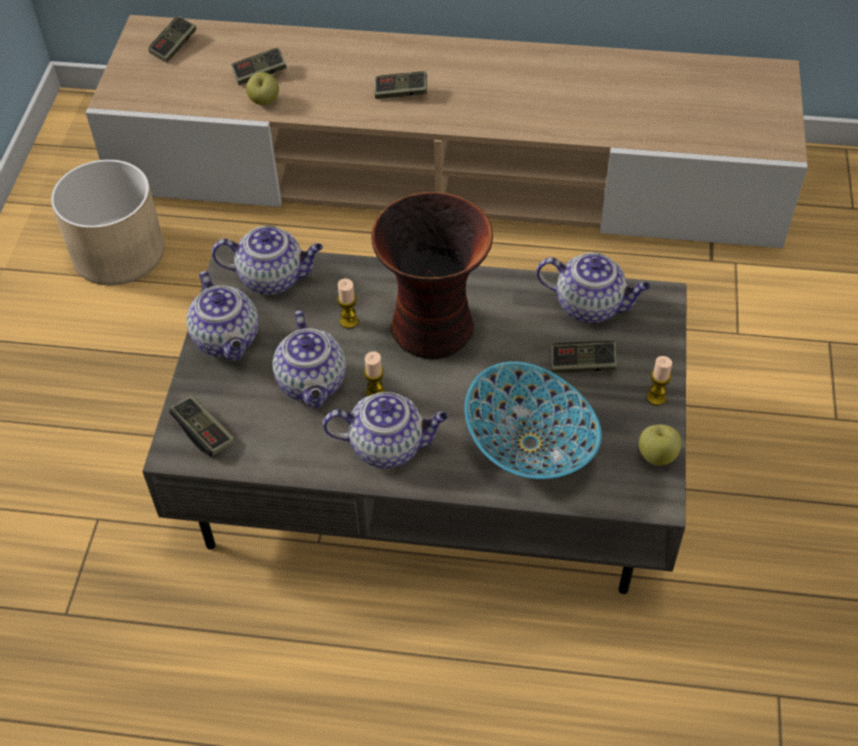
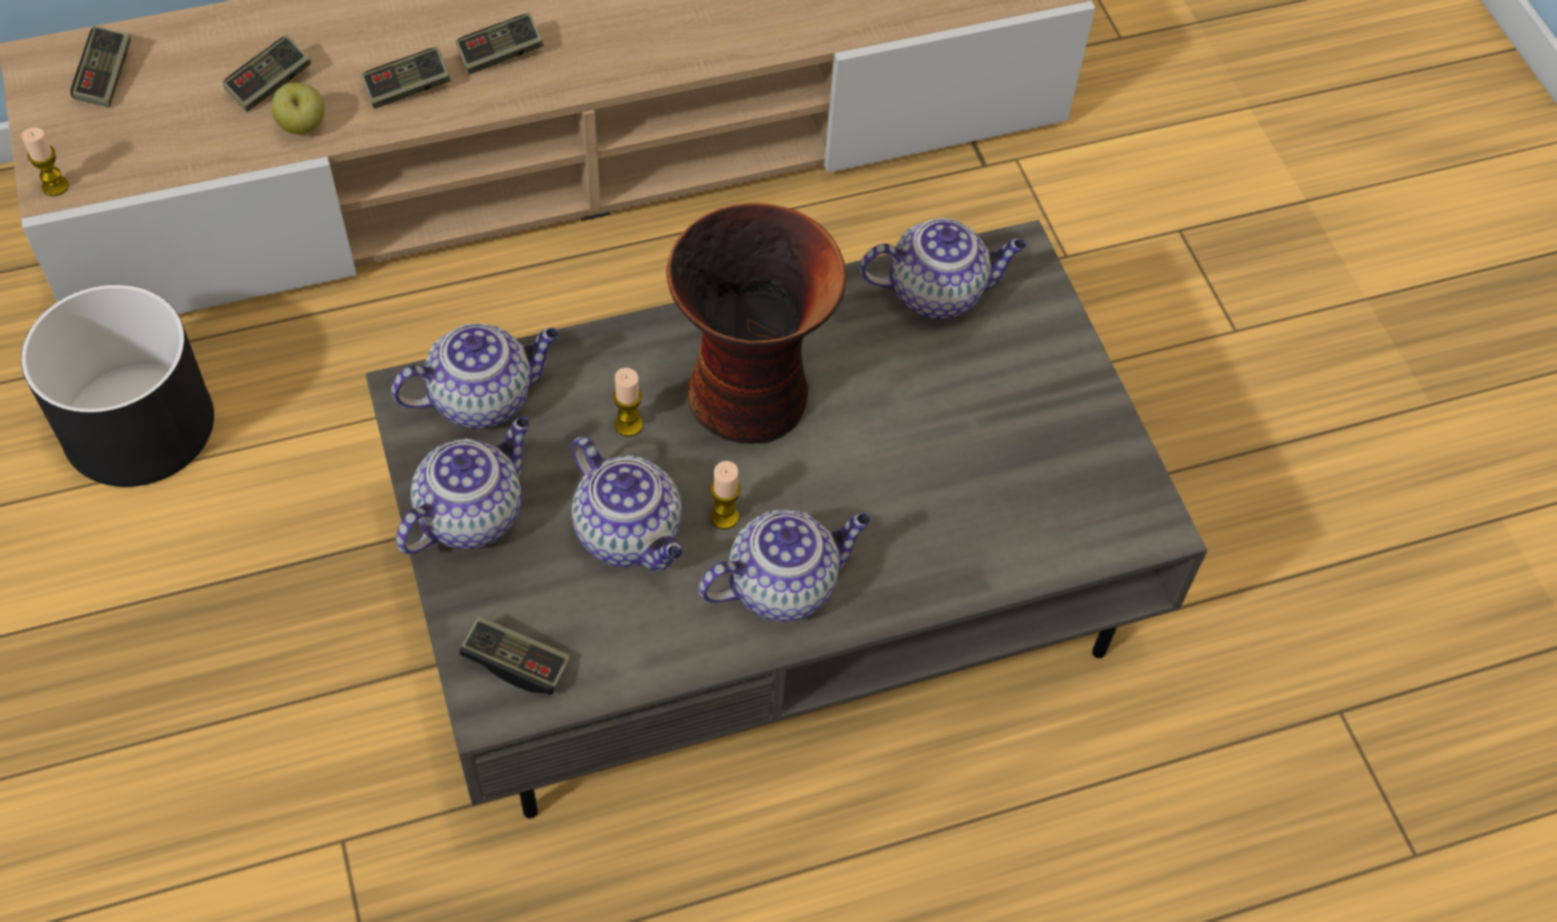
camera: 30 degrees left, 5 degrees up
(117, 252) = (137, 425): beige planter -> black planter
(228, 340) = (471, 513): teapot -> teapot turned 90 degrees counterclockwise
(531, 443) = (965, 510): bowl -> none
(582, 365) = (971, 378): game controller -> game controller (408, 89)
(656, 397) = (1085, 390): candle -> candle (55, 186)
(657, 456) = (1127, 469): apple -> none

